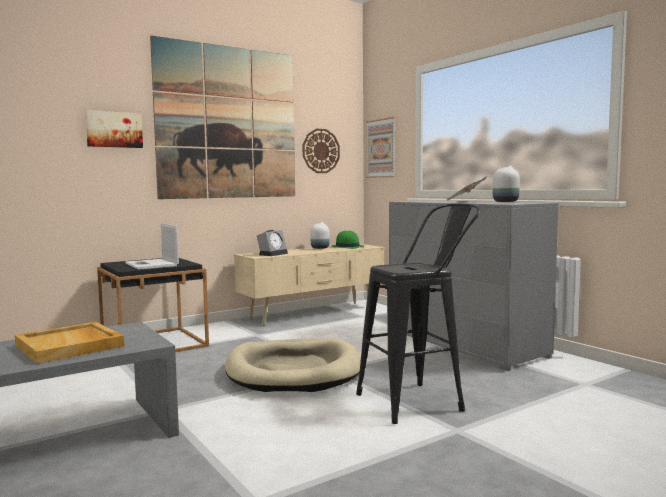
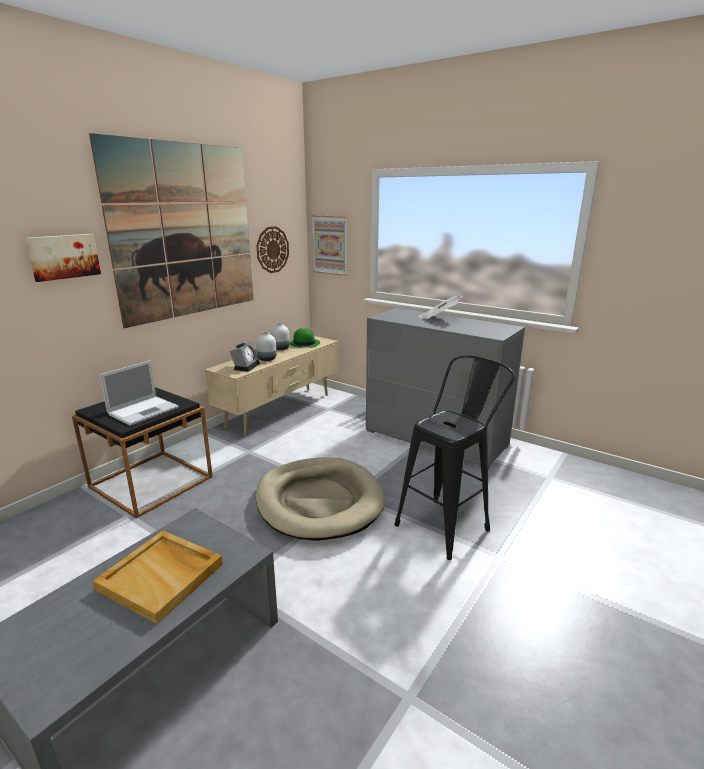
camera: 20 degrees left, 15 degrees up
(152, 265) = (144, 410): laptop -> laptop turned 90 degrees counterclockwise
(505, 201) = (478, 323): white vase -> white vase (267, 359)

